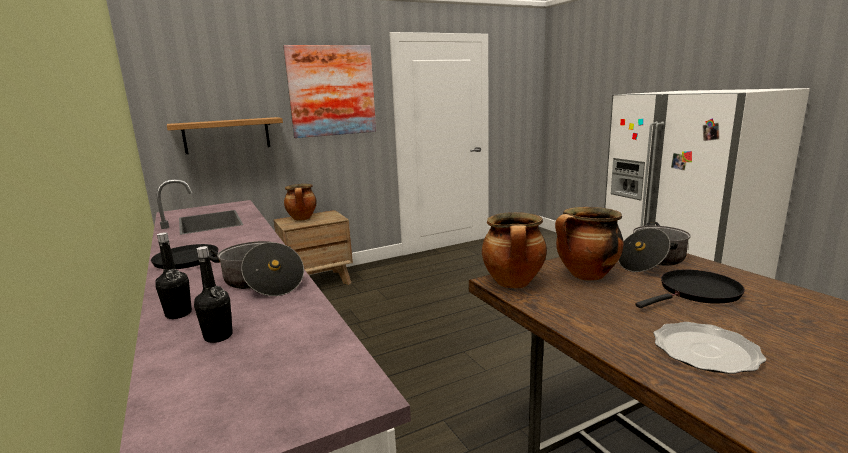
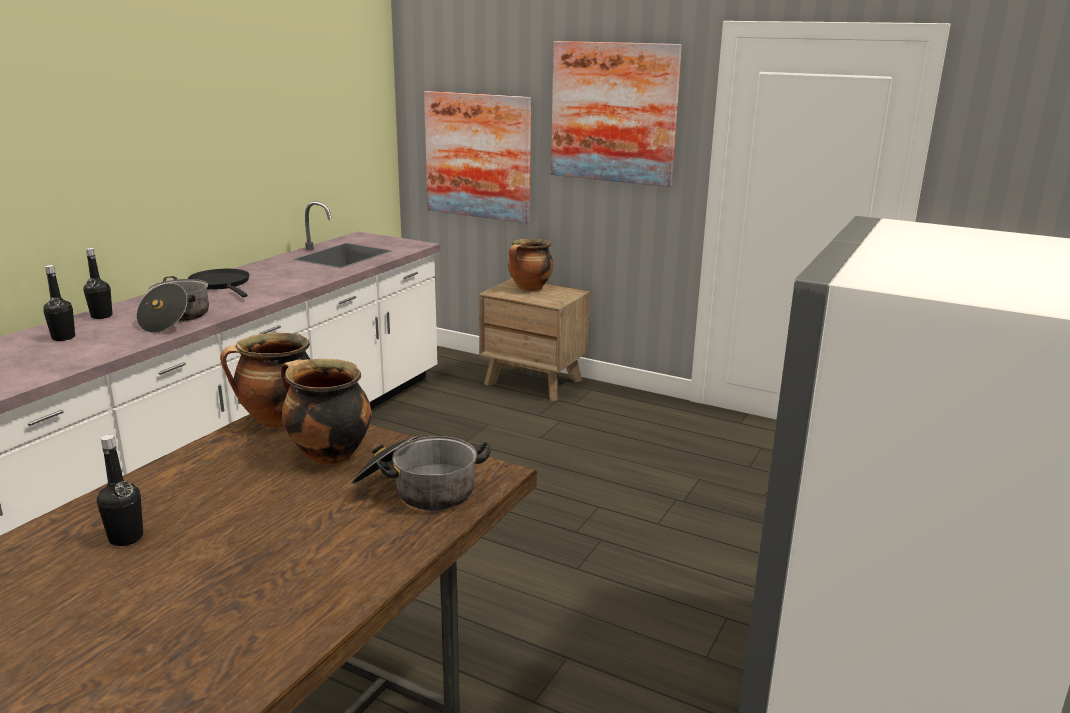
camera: 55 degrees right, 5 degrees up
(227, 135) = (478, 156): shelf -> picture
(696, 292) = (305, 527): black frying pan -> none
(705, 350) = (126, 538): plate -> black bottle

